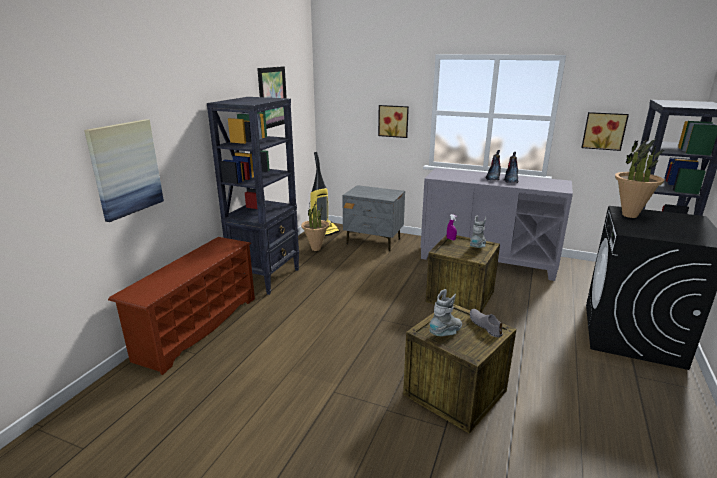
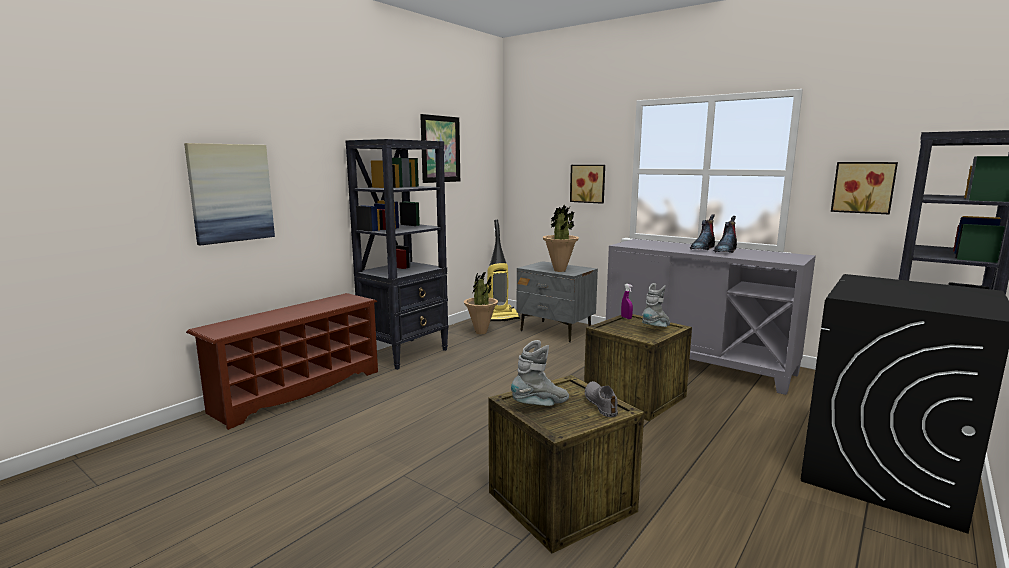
camera: 15 degrees right, 10 degrees down
(629, 215) = (866, 283): potted plant -> potted plant (559, 270)

